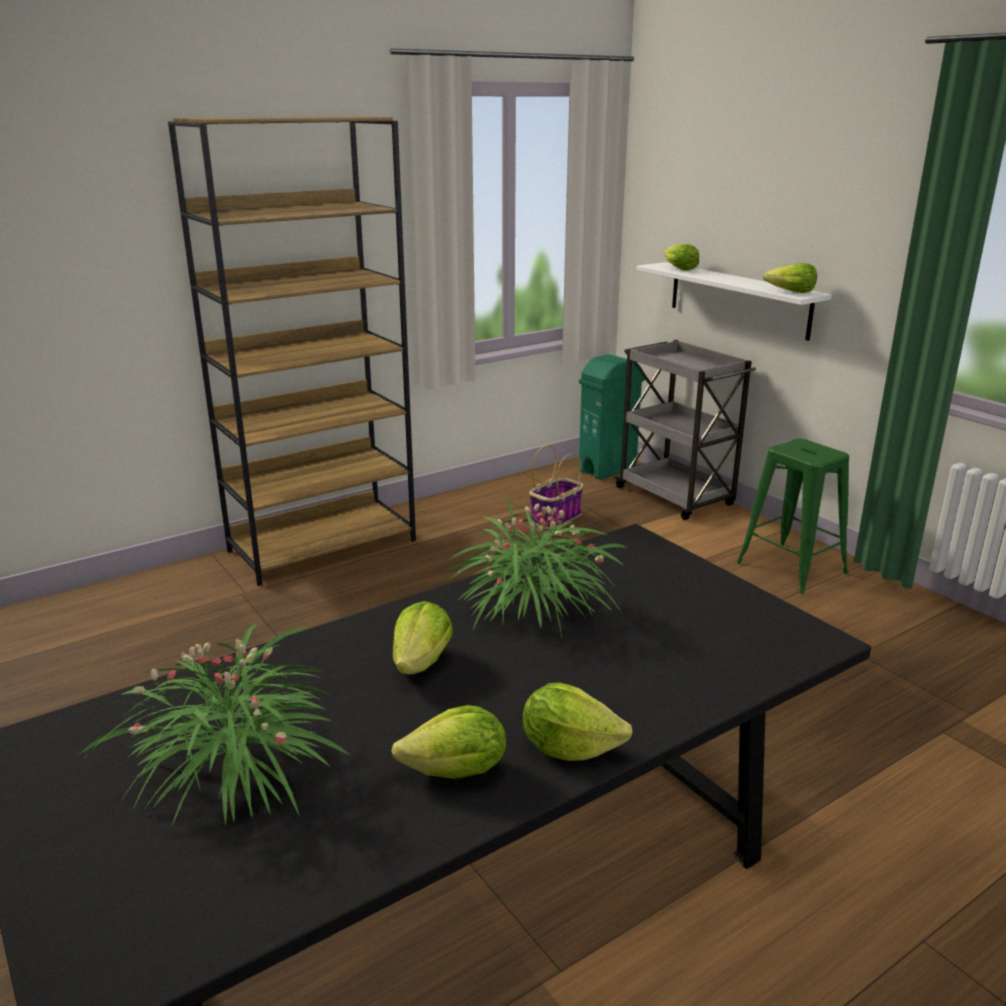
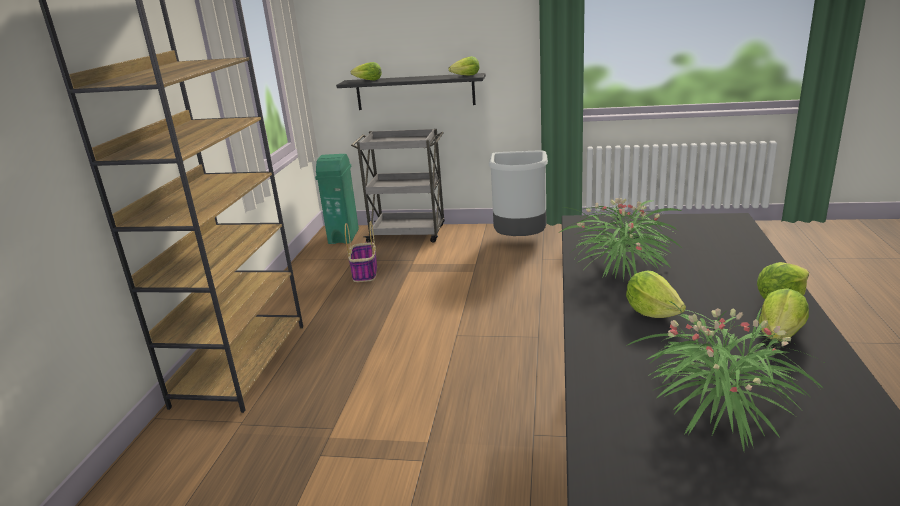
camera: 45 degrees left, 0 degrees up
(738, 299) = (415, 92): white shelf -> black shelf
(790, 567) = (520, 240): green stool -> grey trash can

